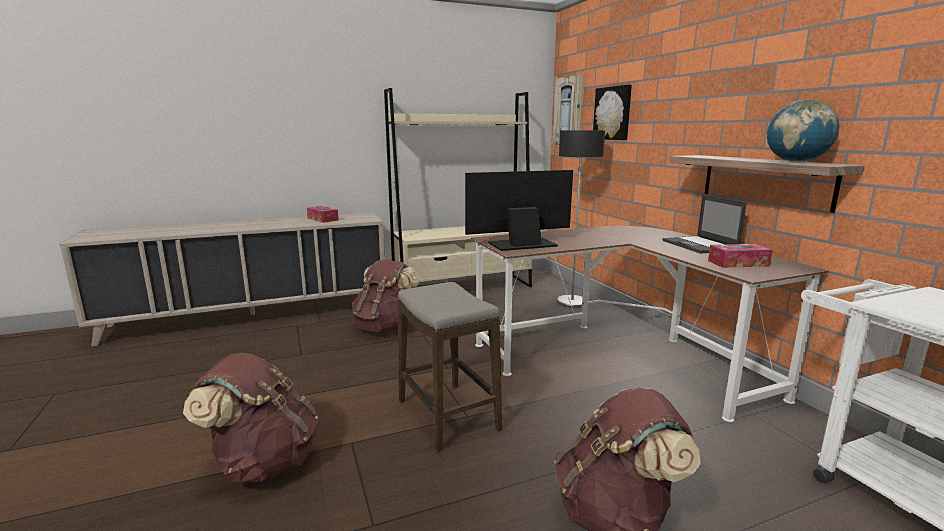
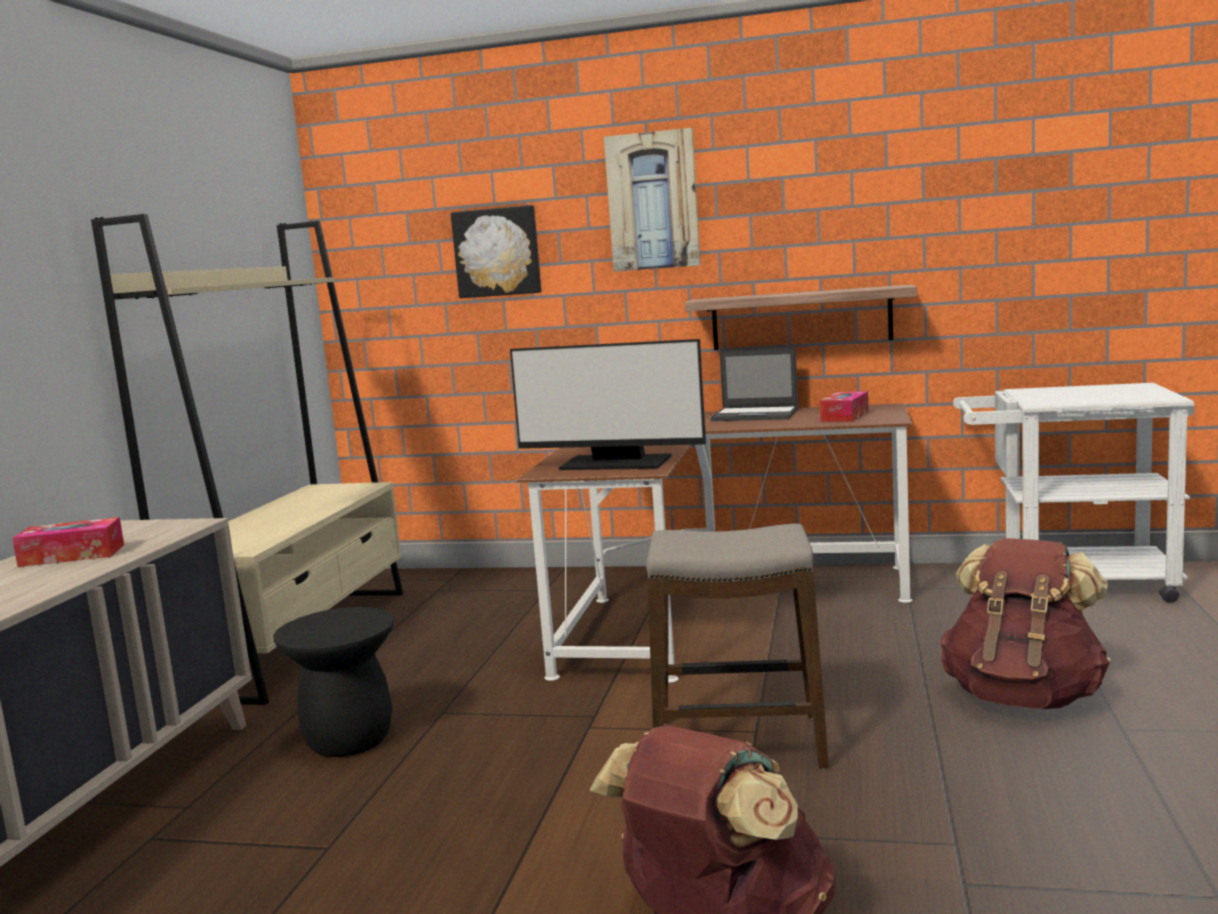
camera: 55 degrees left, 5 degrees down
(385, 327) = (349, 740): brown backpack -> black stool
(521, 244) = (615, 463): monitor -> monitor turned 90 degrees counterclockwise
(568, 111) = (370, 255): picture -> picture (653, 201)
(571, 302) = (511, 585): floor lamp -> none
(796, 162) = (859, 289): globe -> none

